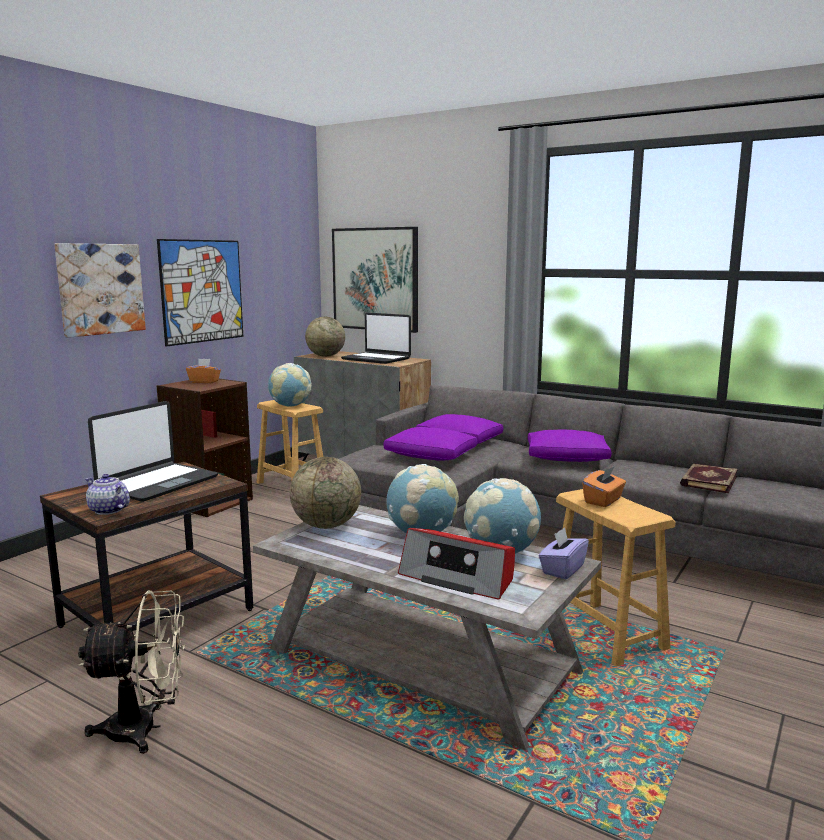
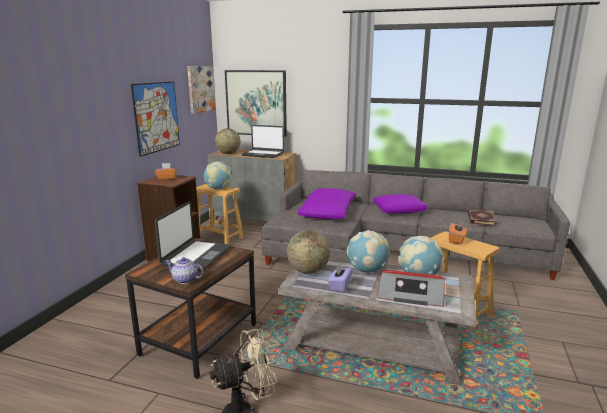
camera: 15 degrees left, 5 degrees up
(100, 289) = (102, 122): picture -> picture (200, 89)
(562, 569) = (458, 283): purple tissue box -> purple tissue box (339, 286)

